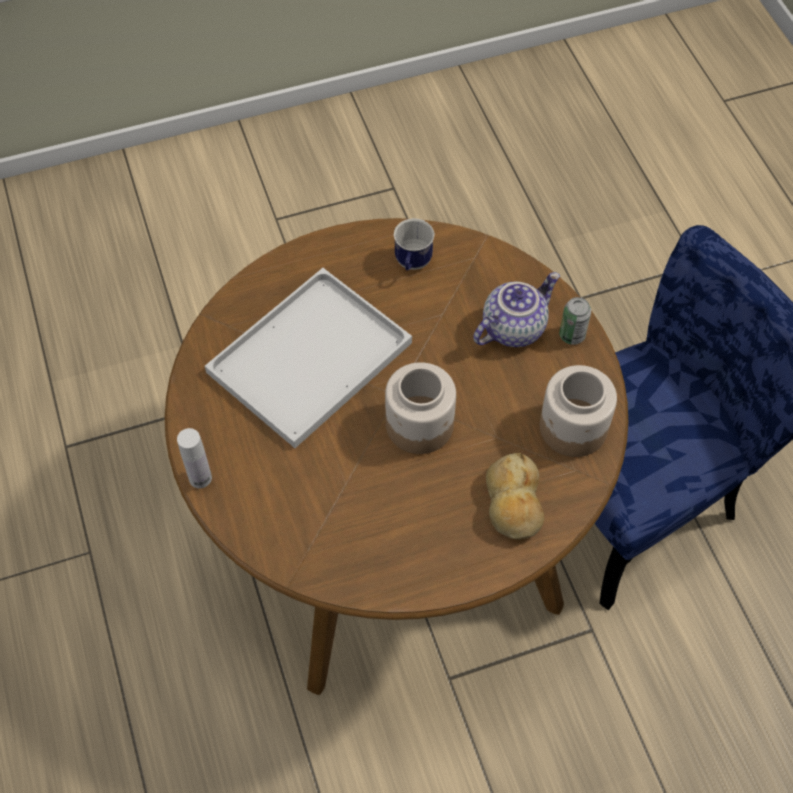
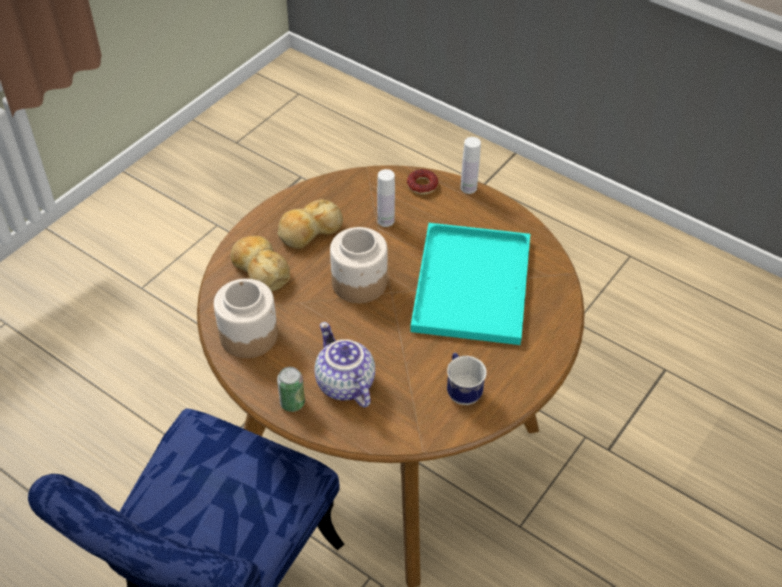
camera: 145 degrees right, 10 degrees down
(247, 514) = (422, 185): none -> donut
(311, 354) = (473, 287): white tray -> turquoise tray
(330, 488) = (385, 221): none -> white bottle
(425, 525) = (309, 231): none -> bread
(513, 327) = (343, 384): teapot -> teapot turned 135 degrees clockwise

